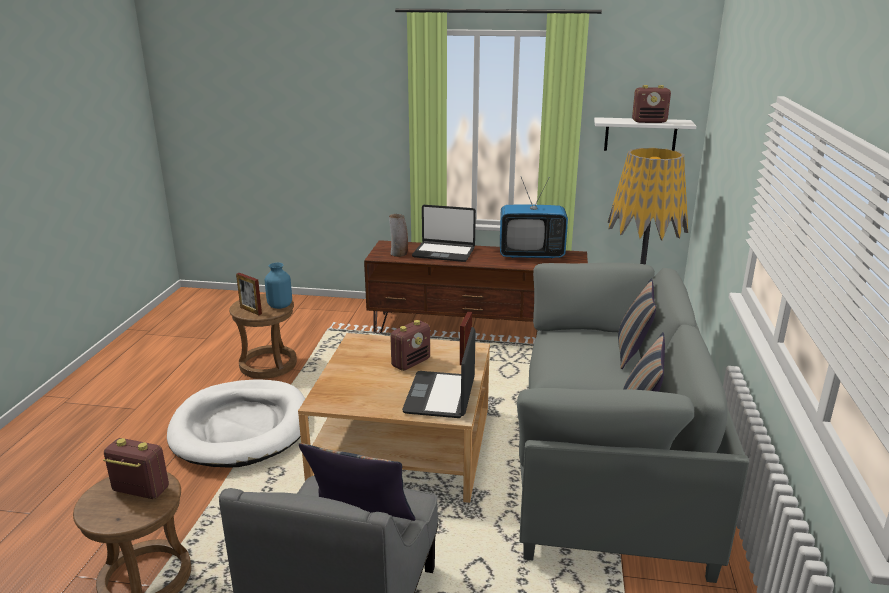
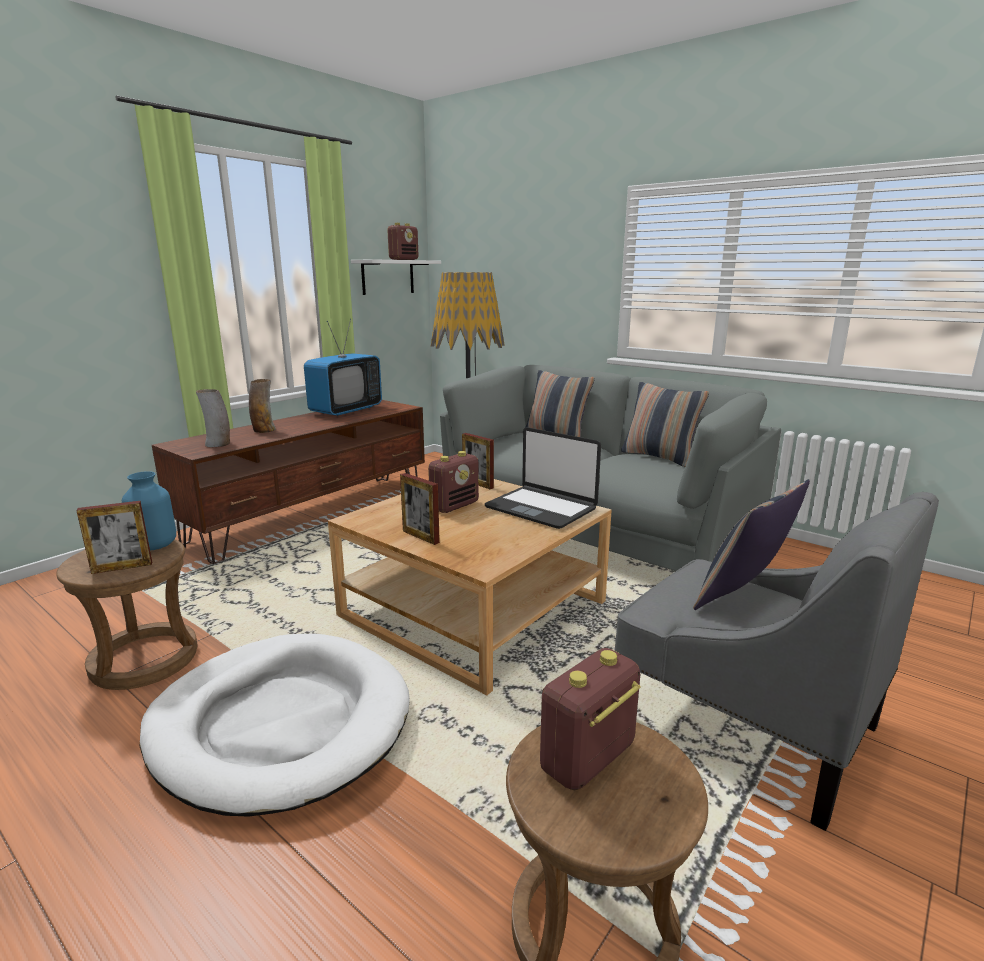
camera: 60 degrees left, 5 degrees down
(347, 369) = (420, 537): none -> picture frame
(411, 362) = (454, 506): radio -> radio turned 60 degrees clockwise
(444, 252) = (264, 430): laptop -> vase

